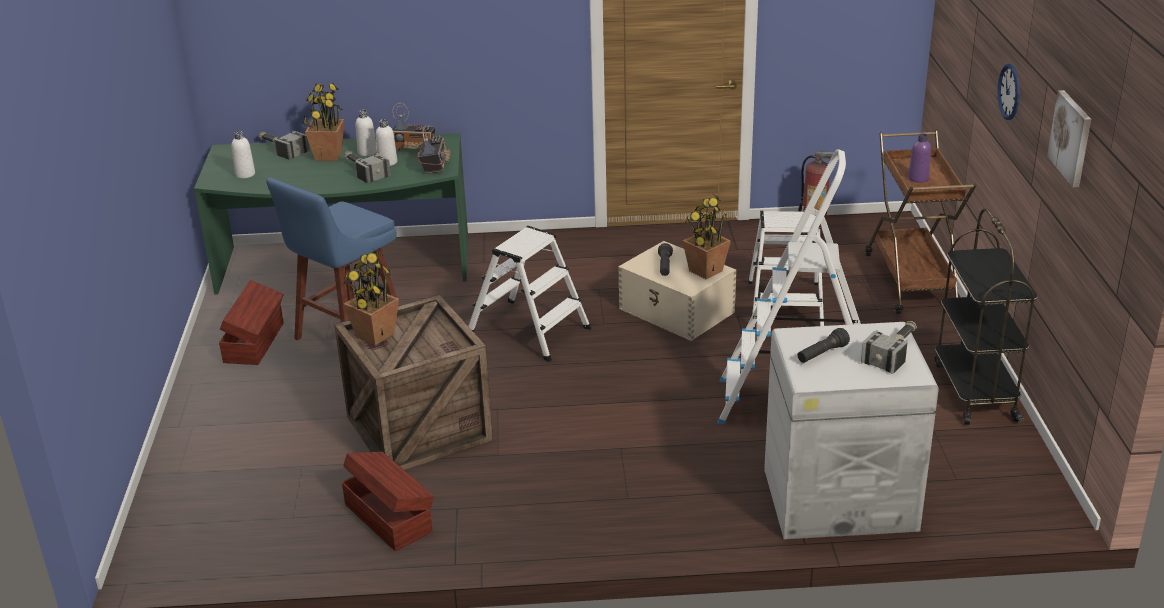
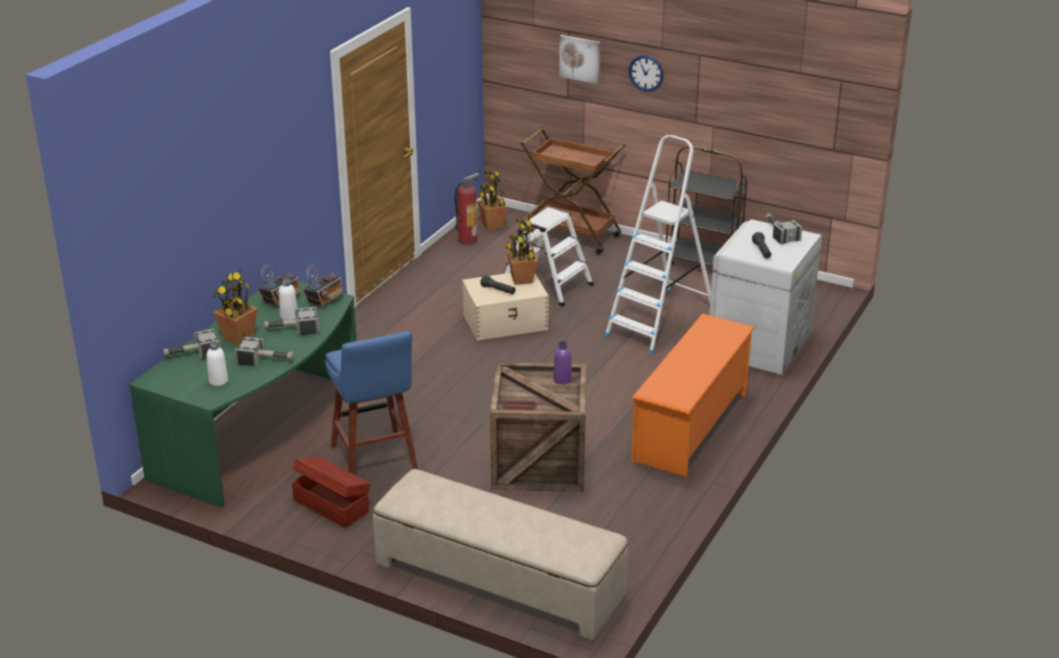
camera: 60 degrees left, 0 degrees up
(192, 477) = (497, 579): none -> beige bench
(298, 180) = (266, 360): none -> hammer
(367, 152) = (257, 320): white bottle -> none
(375, 335) = (518, 403): potted plant -> potted plant (492, 225)
(389, 517) = (632, 504): brown storage box -> none
(434, 166) = (325, 300): radio -> radio turned 90 degrees clockwise
(528, 330) = (461, 382): white step ladder -> none
(587, 506) = (691, 426): none -> orange shoe rack
(918, 178) = (572, 159): purple bottle -> purple bottle (562, 379)
(1071, 138) = (750, 78): picture -> picture (580, 58)

